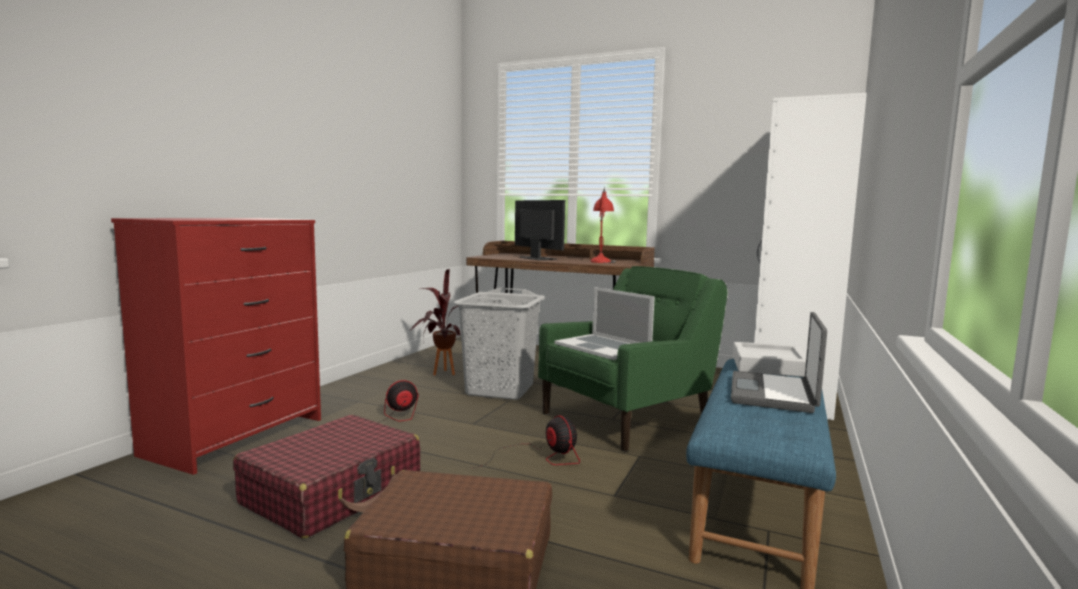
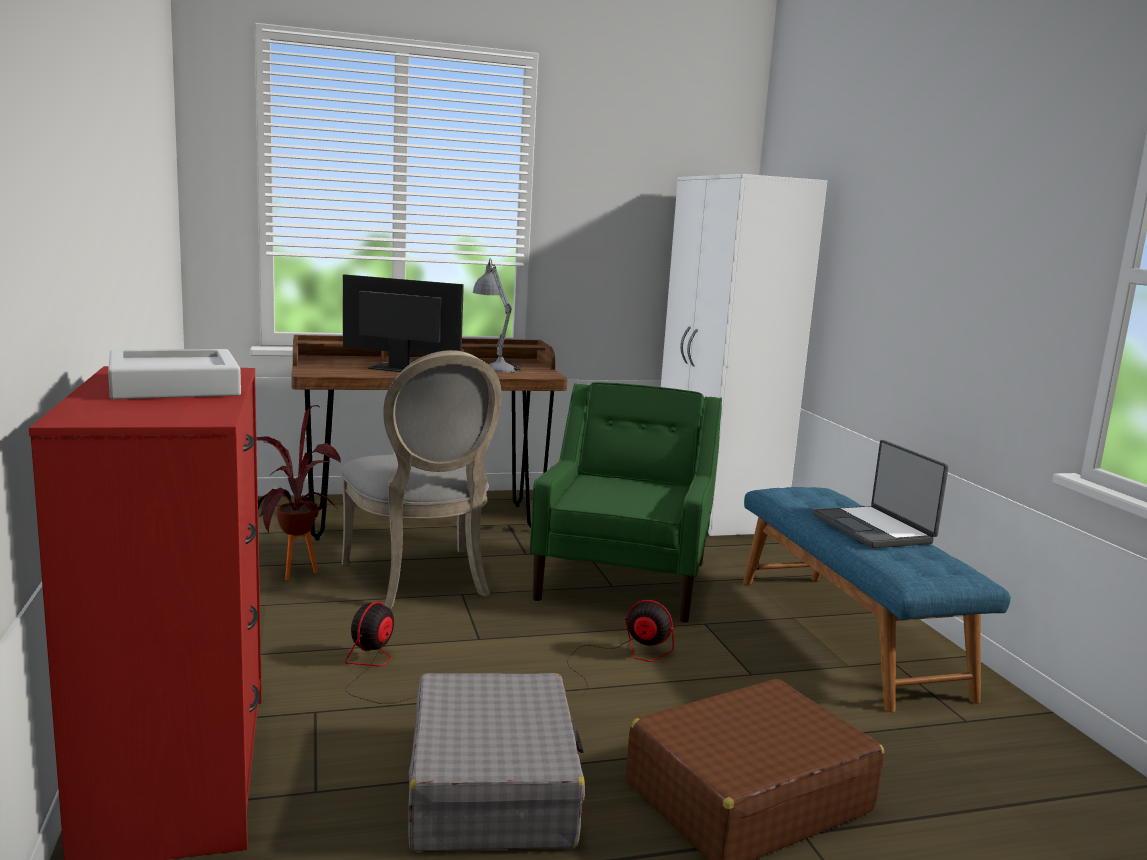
camera: 40 degrees left, 5 degrees up
(334, 492) = (492, 786): red suitcase -> grey suitcase
(499, 390) = (422, 580): grey laundry basket -> grey chair
(601, 261) = (494, 367): red table lamp -> grey table lamp
(603, 347) = (621, 500): laptop -> none
(768, 366) = (809, 495): grey tray -> grey tray (174, 386)

